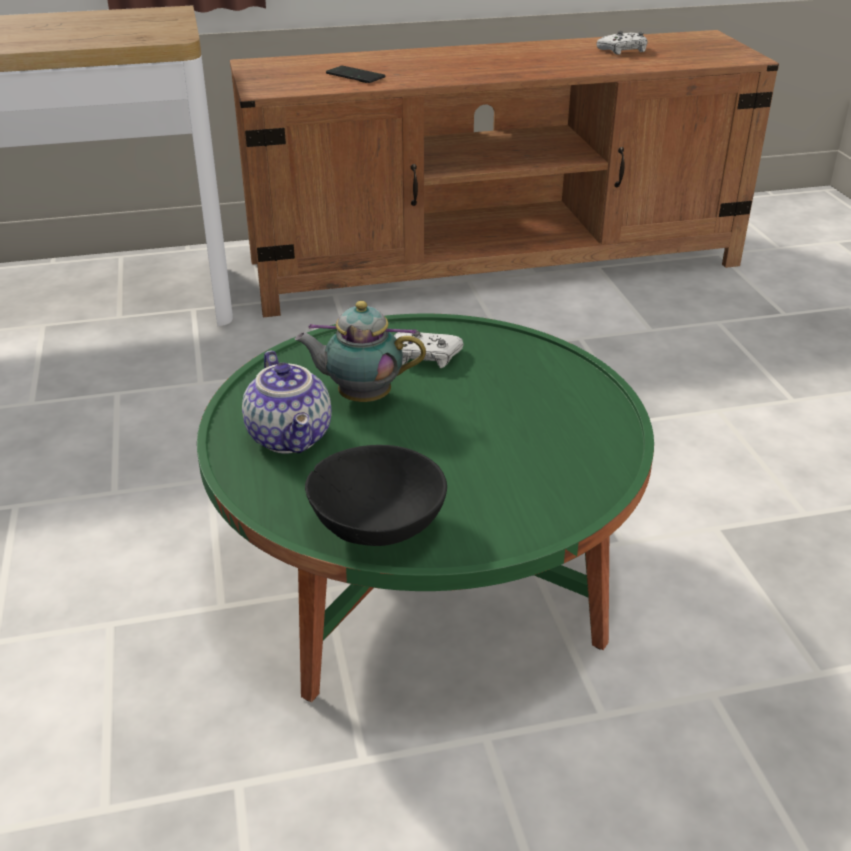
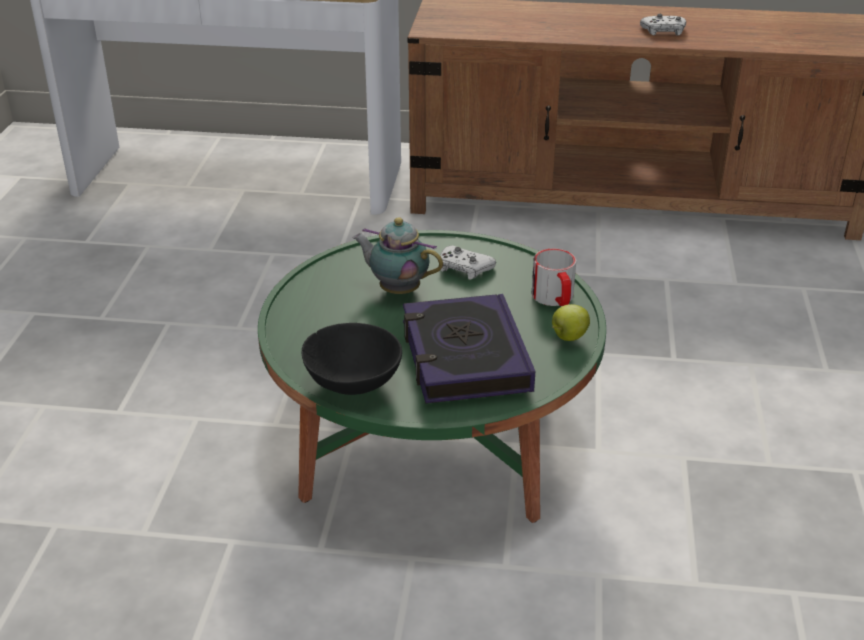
camera: 20 degrees right, 0 degrees up
(292, 437) = (332, 309): teapot -> none
(355, 76) = (512, 25): phone -> none
(499, 463) = (464, 357): none -> book
(556, 371) = (555, 299): none -> mug
(602, 412) = (568, 337): none -> apple
(623, 50) = (768, 27): white game controller -> white game controller (663, 31)

